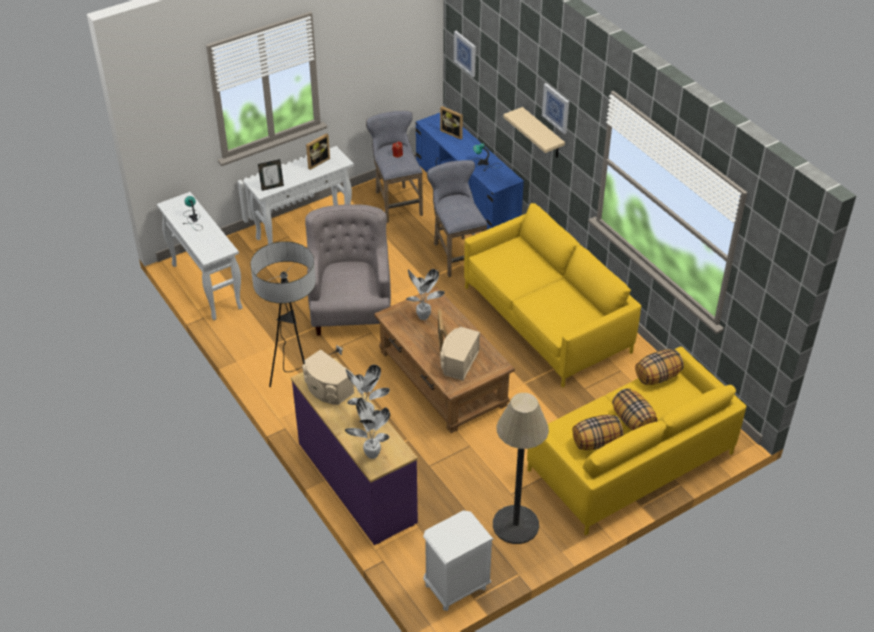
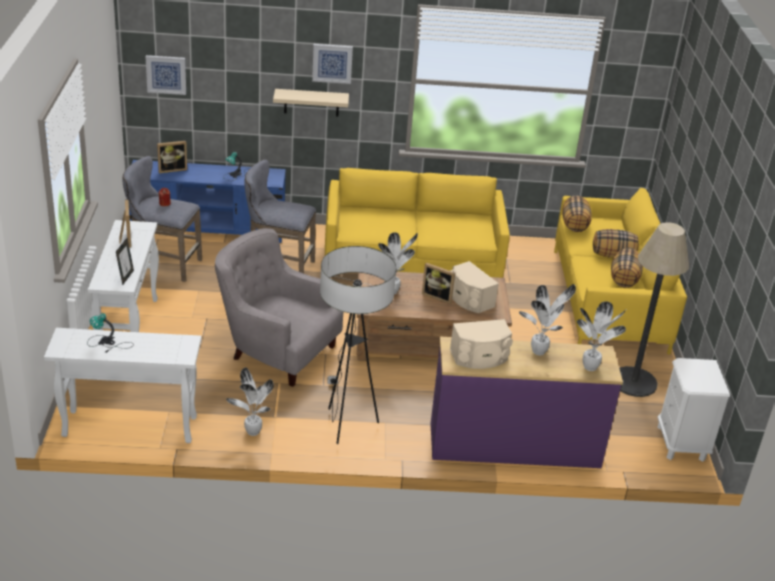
camera: 60 degrees left, 10 degrees down
(249, 342) = (252, 433): none -> potted plant

